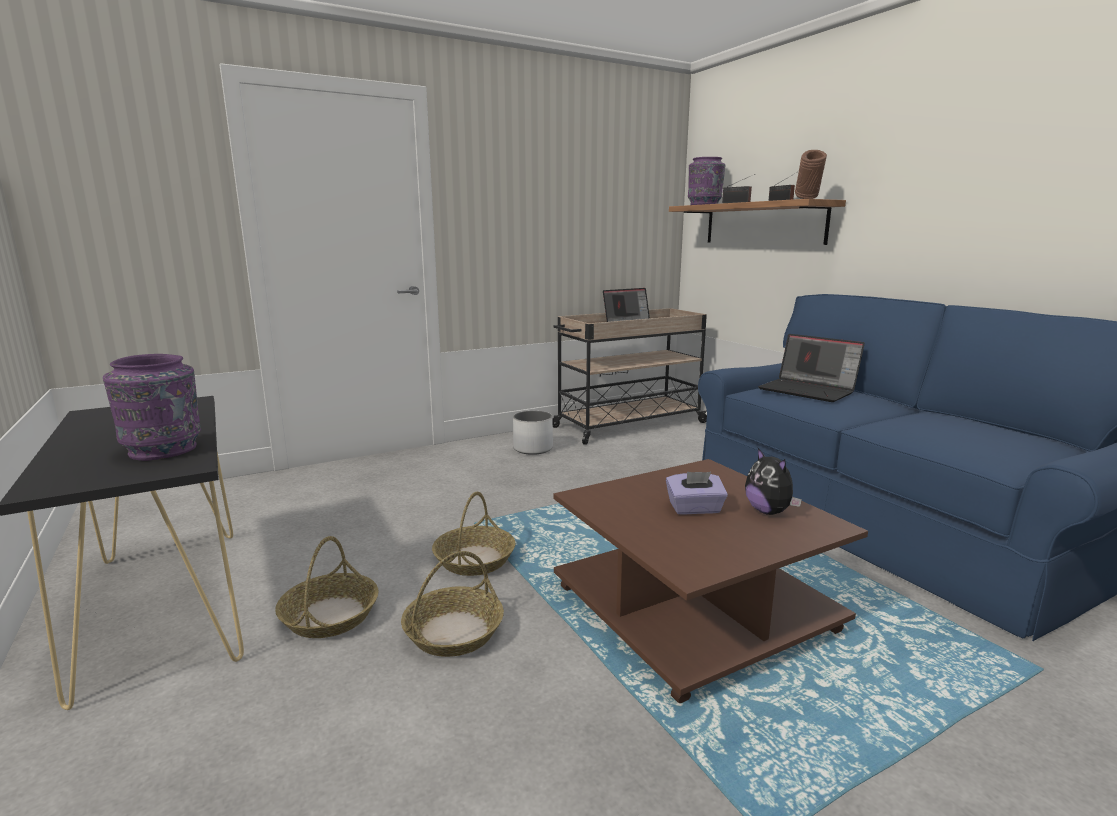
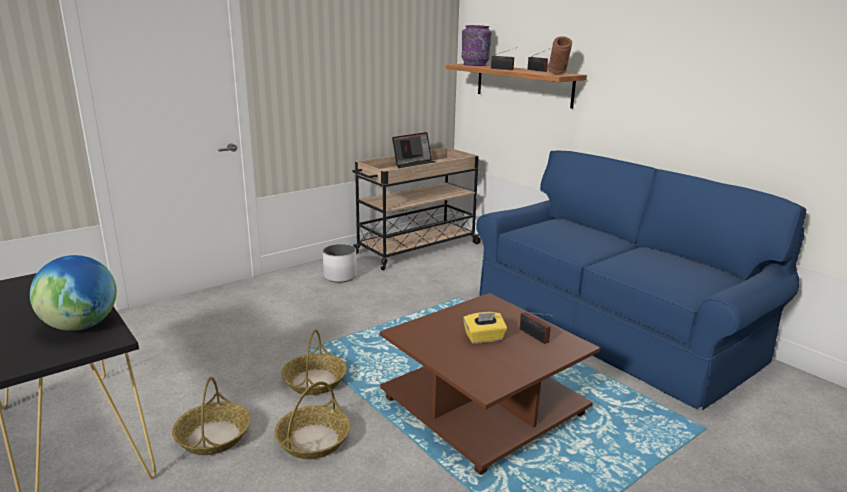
camera: 10 degrees left, 5 degrees up
(164, 450) = (81, 325): purple vase -> globe
(695, 509) = (484, 338): purple tissue box -> yellow tissue box
(769, 511) = (535, 337): plush toy -> radio
(809, 390) = (560, 230): laptop -> none

